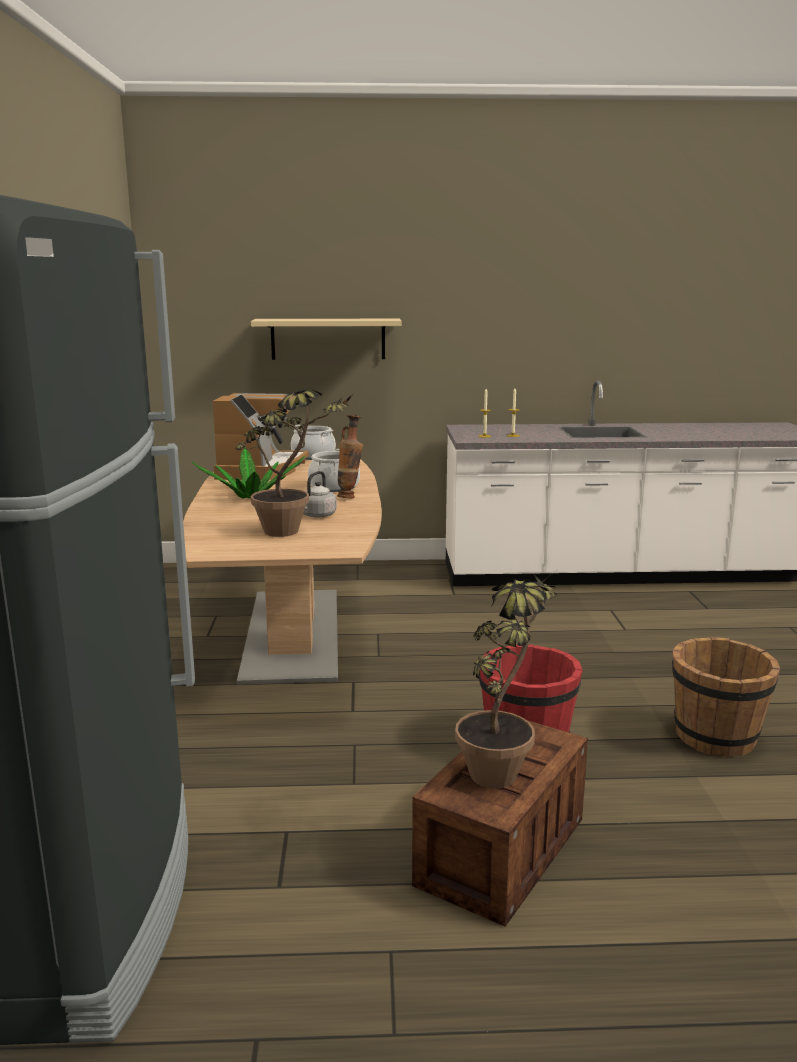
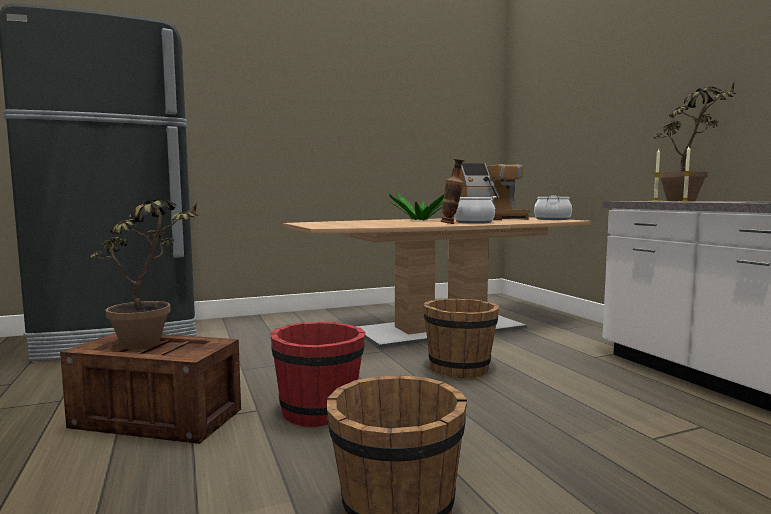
camera: 70 degrees right, 10 degrees down
(294, 532) = (352, 224): potted plant -> potted plant (688, 201)
(317, 515) = (395, 224): grey kettle -> none
(328, 339) = (596, 127): beige shelf -> none
(445, 655) = (459, 368): none -> brown bucket

